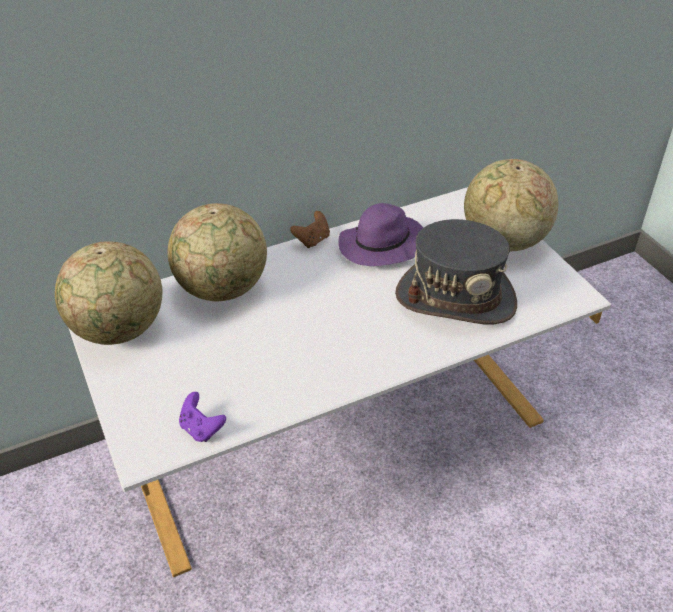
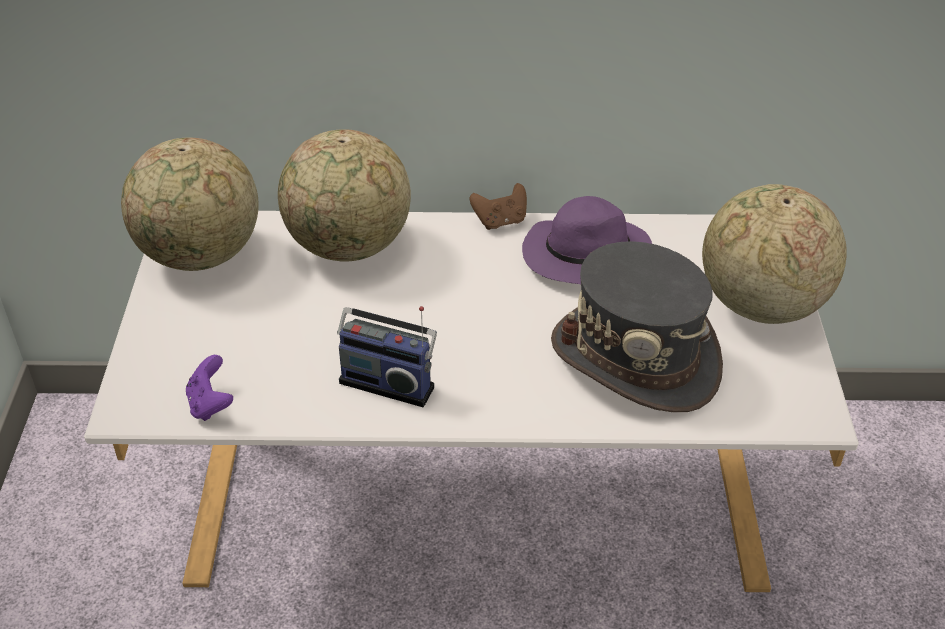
camera: 25 degrees right, 0 degrees up
(313, 368) = (388, 381): none -> radio

